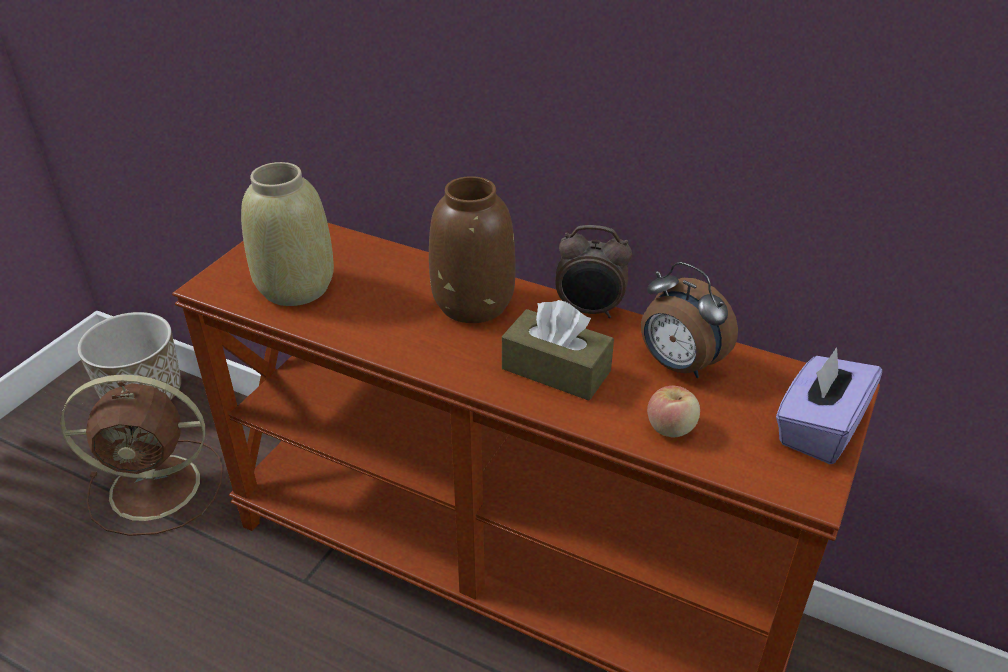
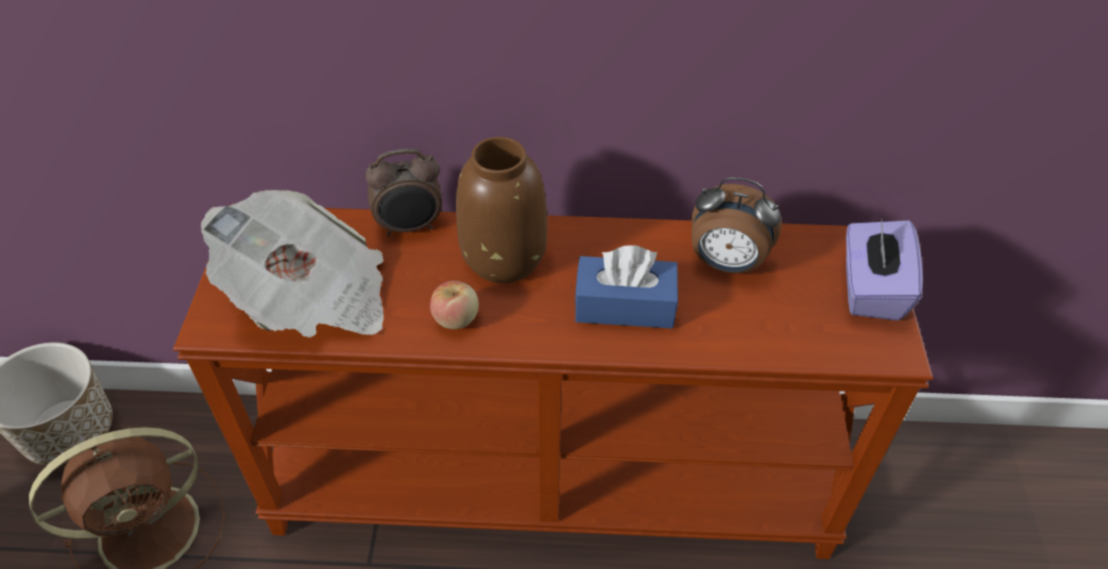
camera: 25 degrees left, 10 degrees up
(297, 288) = (311, 297): beige vase -> newspaper
(556, 370) = (624, 306): brown tissue box -> blue tissue box
(589, 311) = (616, 231): alarm clock -> alarm clock (410, 227)
(671, 428) = (756, 331): apple -> apple (456, 318)

